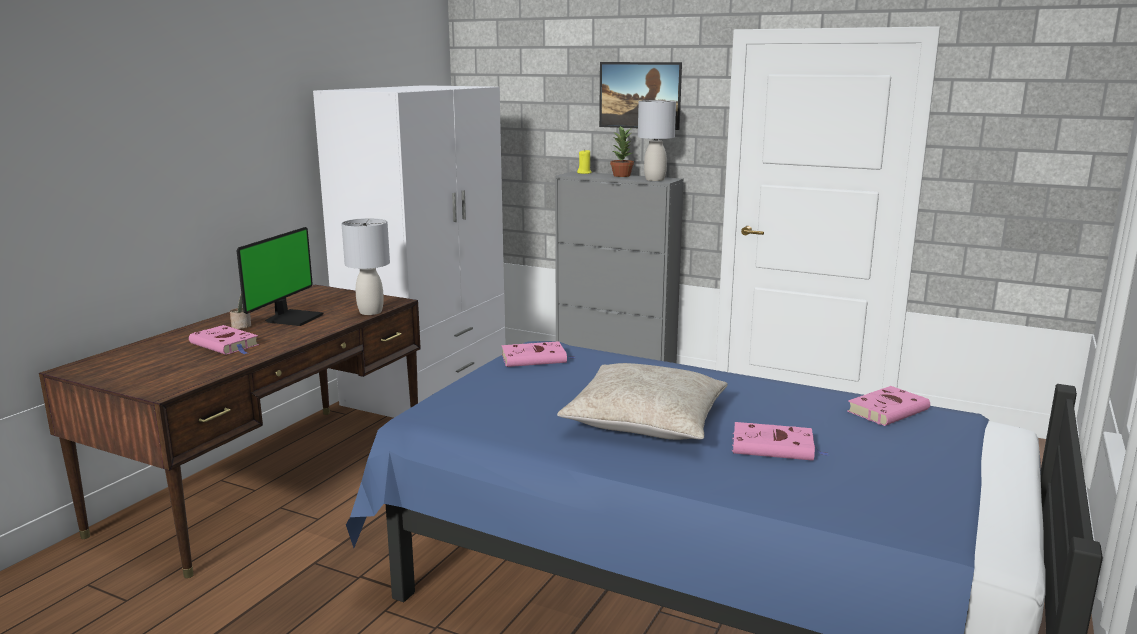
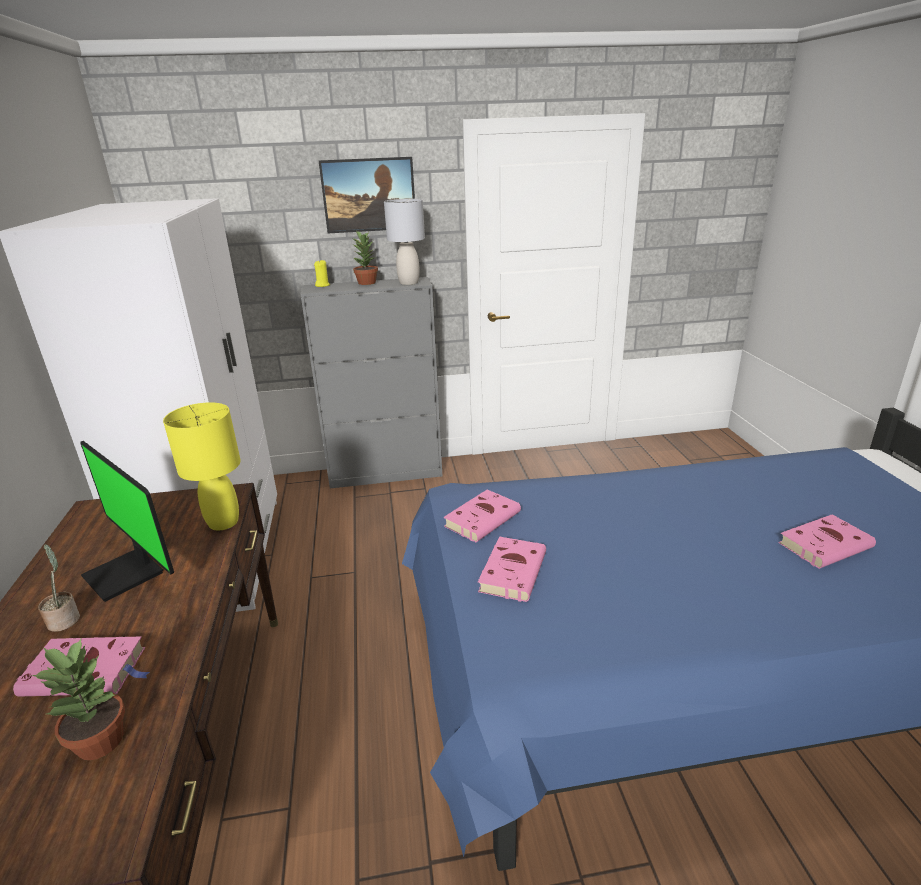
camera: 35 degrees left, 10 degrees up
(200, 365) = (100, 740): none -> potted plant
(293, 318) = (127, 573): monitor -> monitor turned 150 degrees clockwise
(370, 312) = (223, 522): grey table lamp -> yellow table lamp
(646, 419) = (696, 558): beige pillow -> none
(889, 410) = (807, 467): pink book -> pink book (513, 571)

